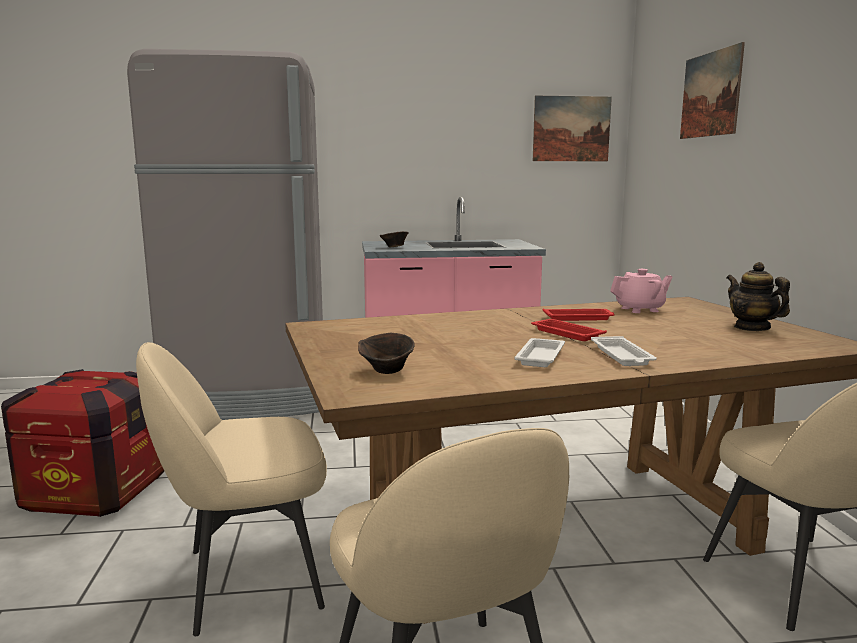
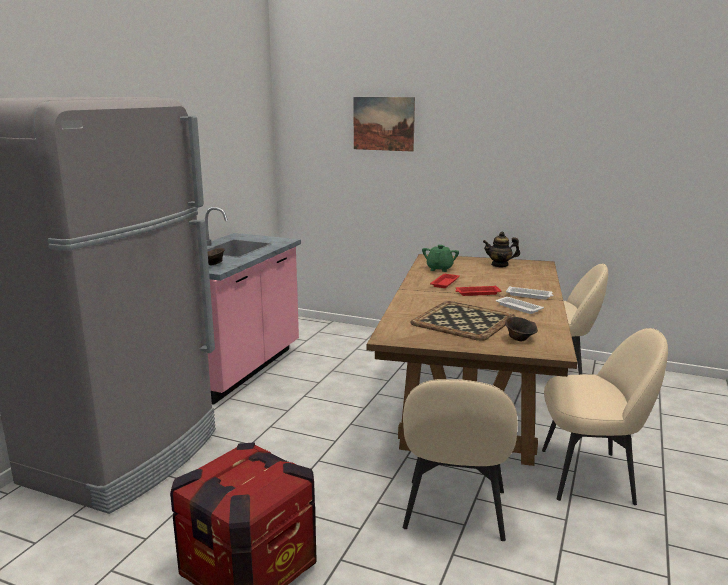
camera: 60 degrees left, 5 degrees up
(426, 341) = (464, 321): none -> tray
(571, 129) = (250, 137): picture -> none
(640, 309) = (439, 269): pink teapot -> green teapot

